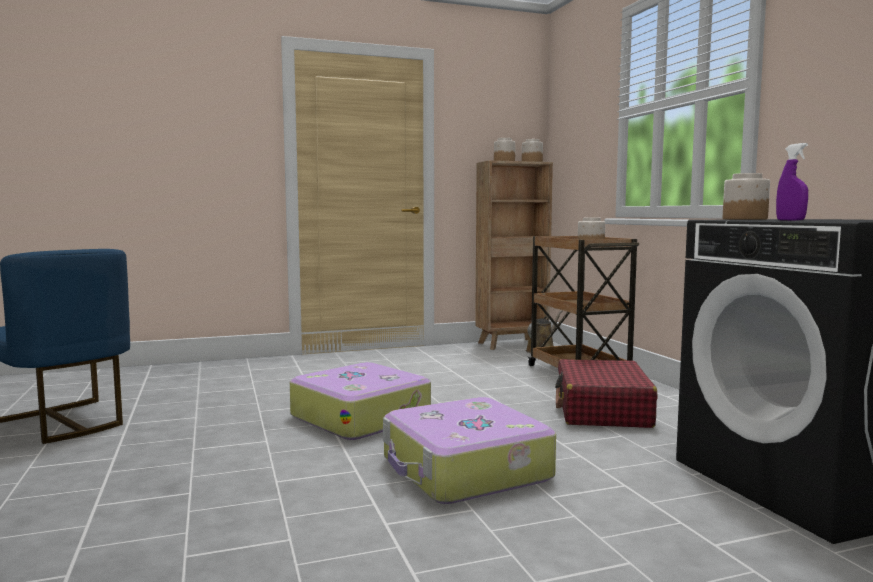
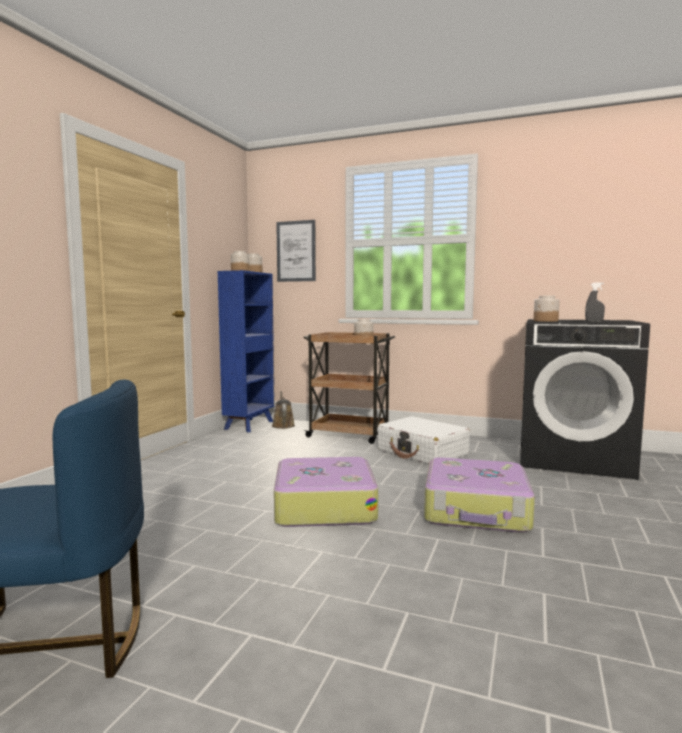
camera: 50 degrees left, 0 degrees up
(512, 344) = (250, 425): brown bookcase -> blue bookcase
(579, 131) = (296, 251): none -> picture
(602, 410) = (422, 452): red suitcase -> white suitcase
(790, 220) = (594, 322): purple spray bottle -> grey spray bottle

